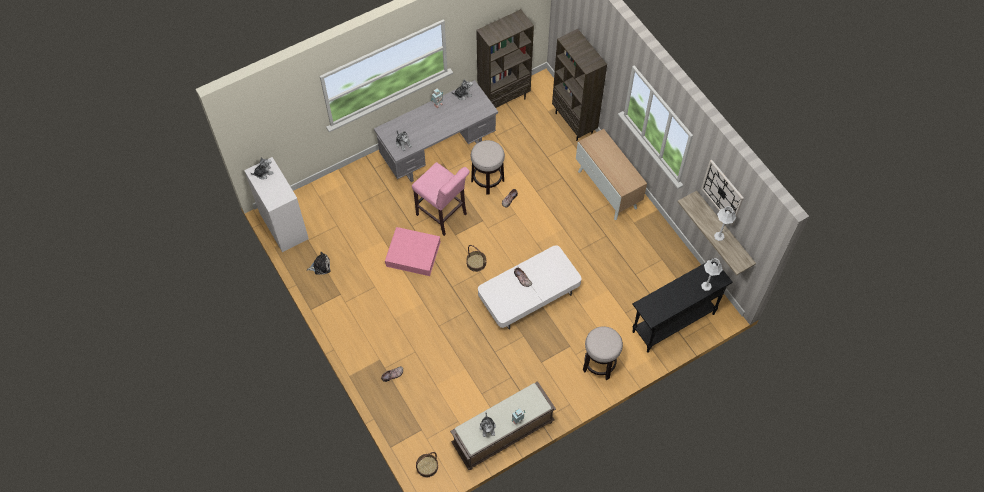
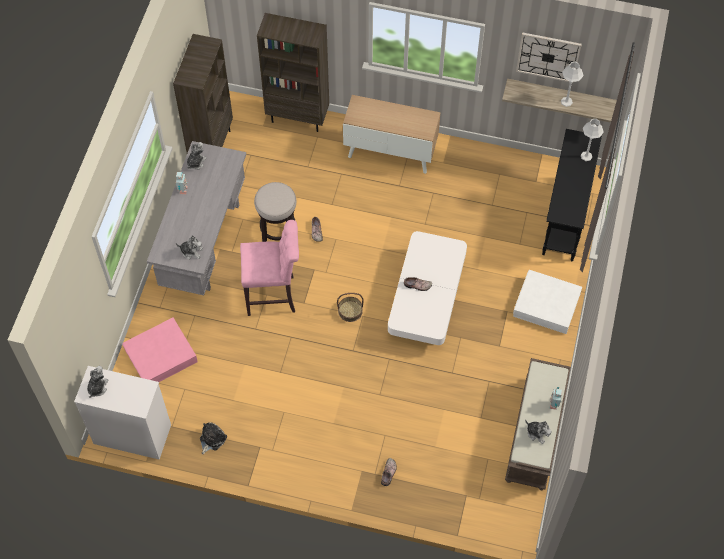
camera: 45 degrees left, 0 degrees up
(413, 254) = (285, 352): pink storage box -> pink storage box (161, 355)
(427, 466) = (506, 521): basket -> none
(599, 364) = (546, 305): stool -> white storage box

